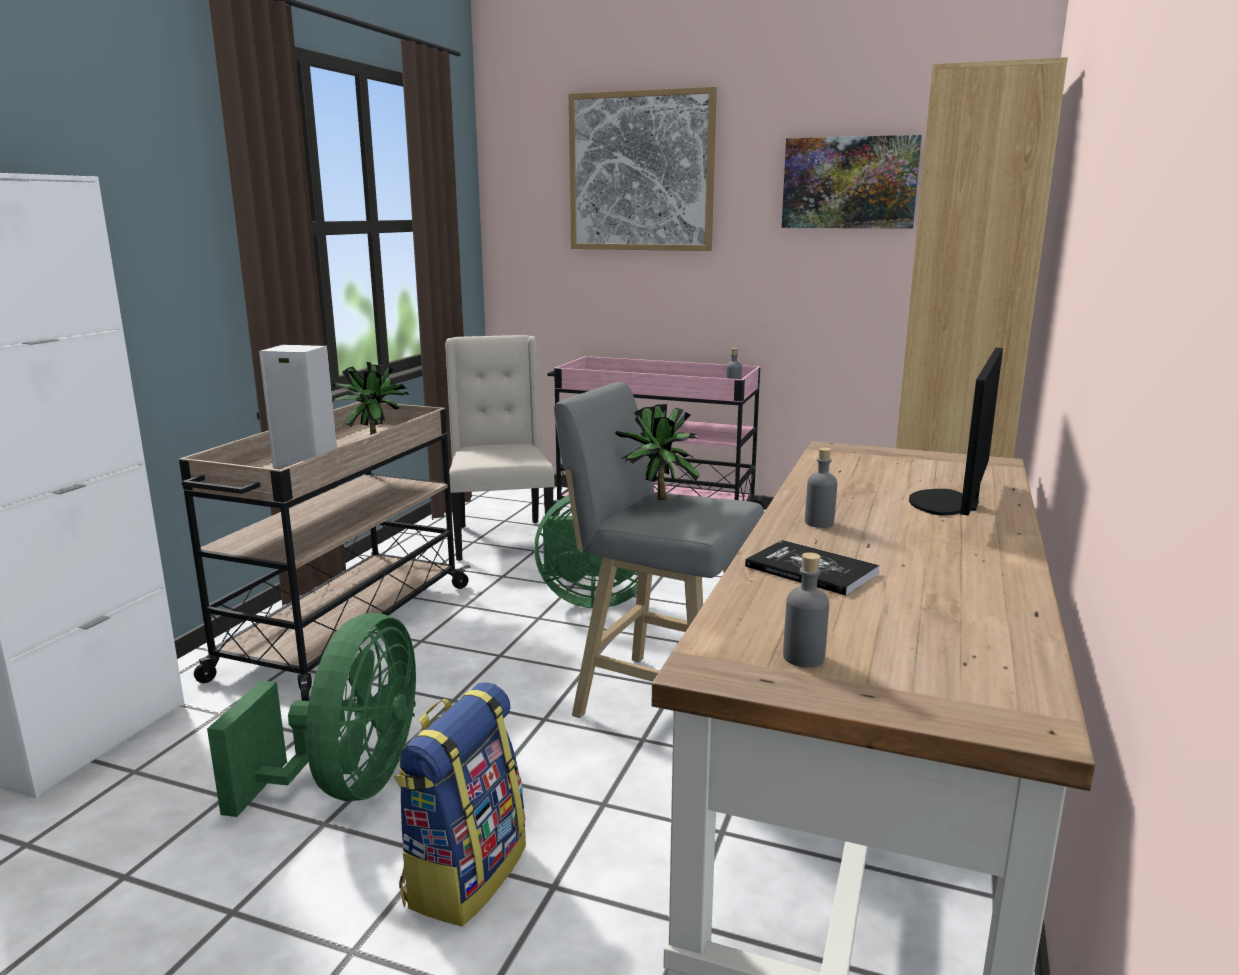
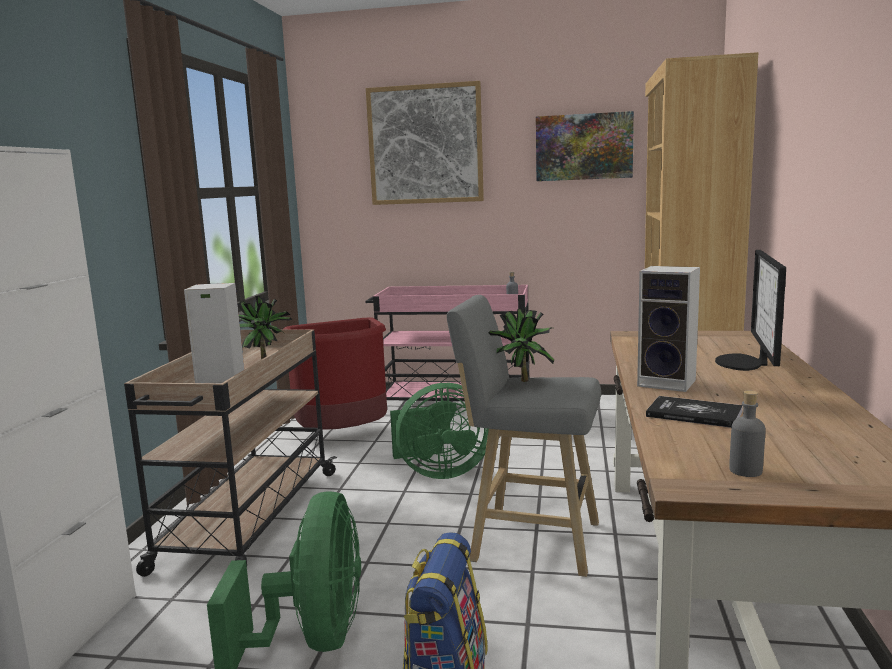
camera: 10 degrees left, 5 degrees down
(501, 539) = (344, 435): beige chair -> red trash can
(819, 523) = (669, 383): grey bottle -> speaker

